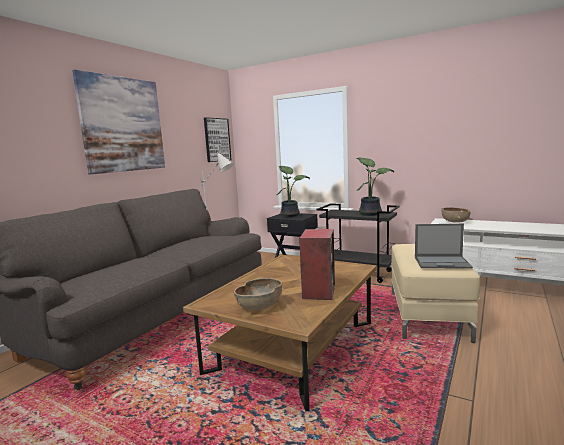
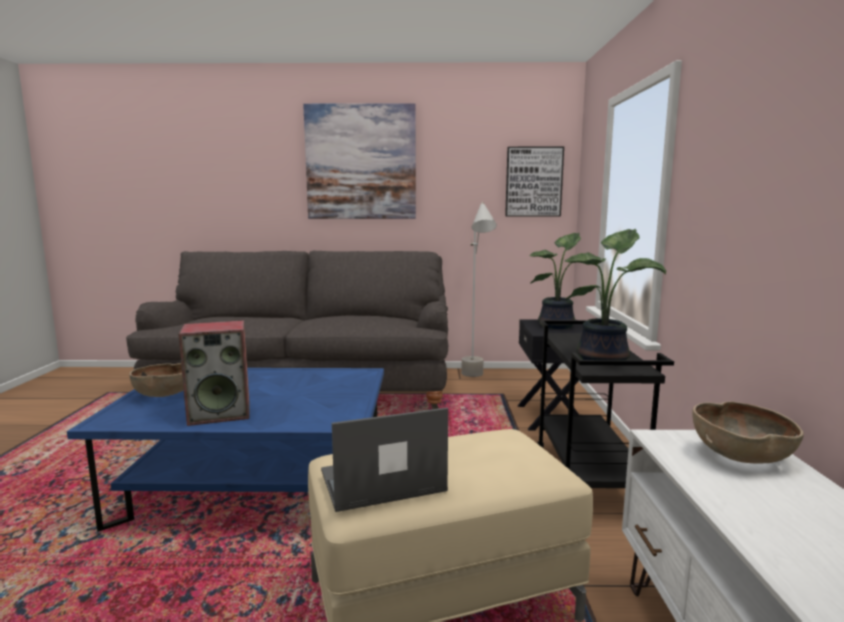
camera: 60 degrees right, 0 degrees up
(293, 346) = (257, 486): brown coffee table -> blue coffee table
(442, 262) = (380, 481): laptop -> laptop turned 90 degrees clockwise

